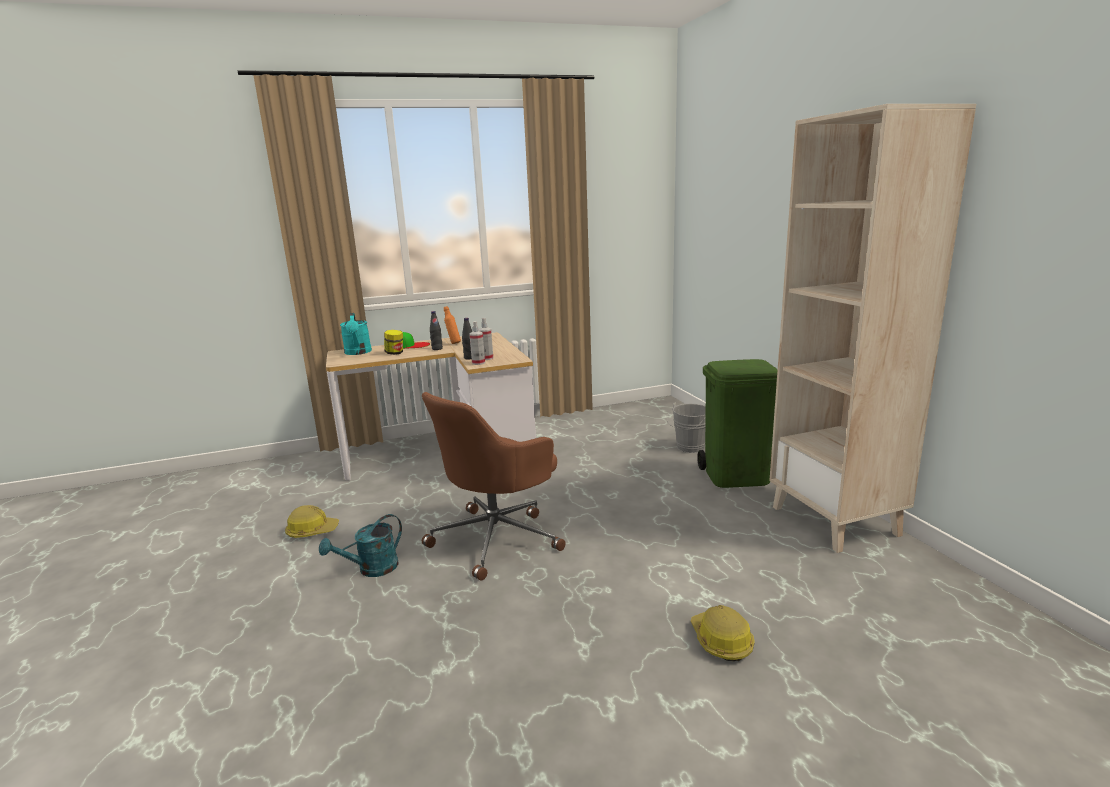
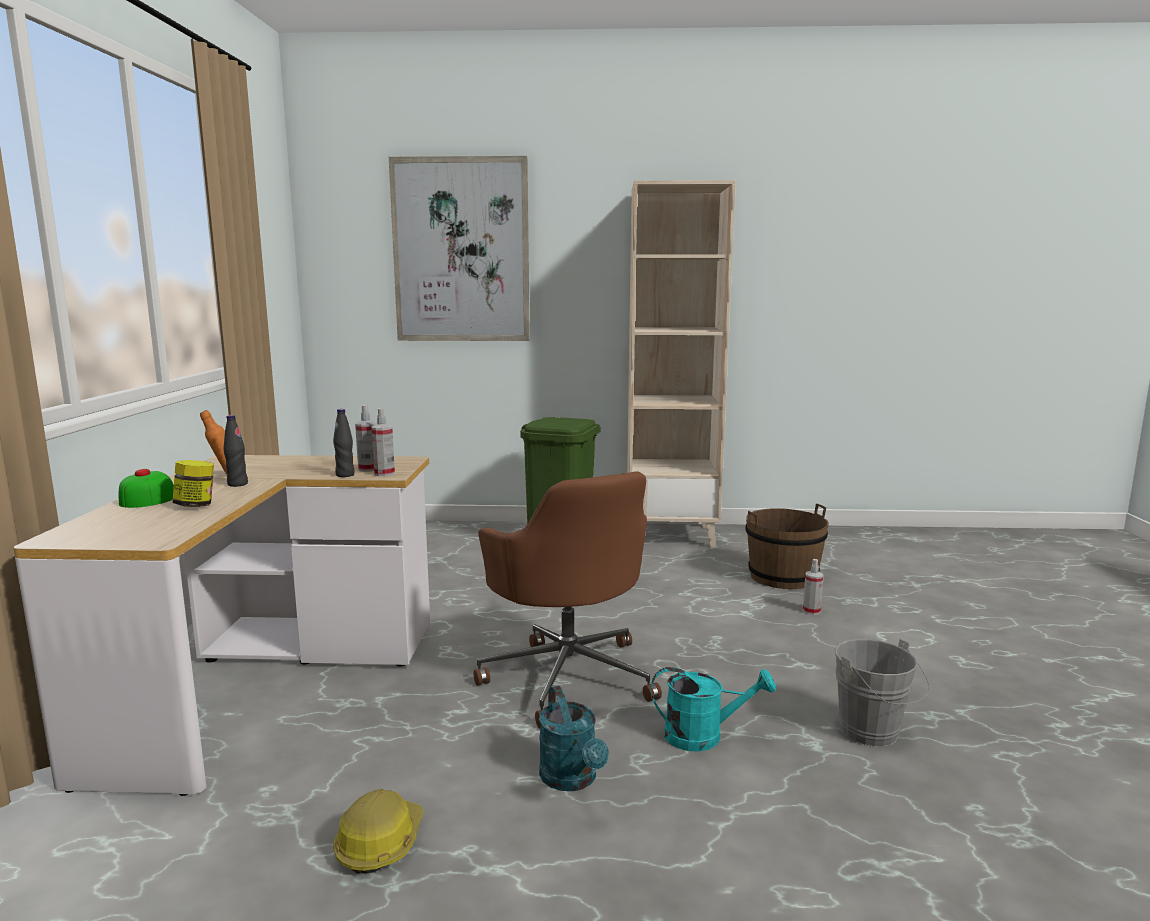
camera: 70 degrees left, 5 degrees down
(358, 352) = (111, 526): turquoise watering can -> turquoise watering can (704, 736)
(689, 448) = (473, 544): grey bucket -> grey bucket (873, 734)
(721, 641) = (811, 611): hard hat -> spray bottle
(748, 195) = (461, 251): none -> picture
(803, 609) = (782, 577): none -> brown bucket

